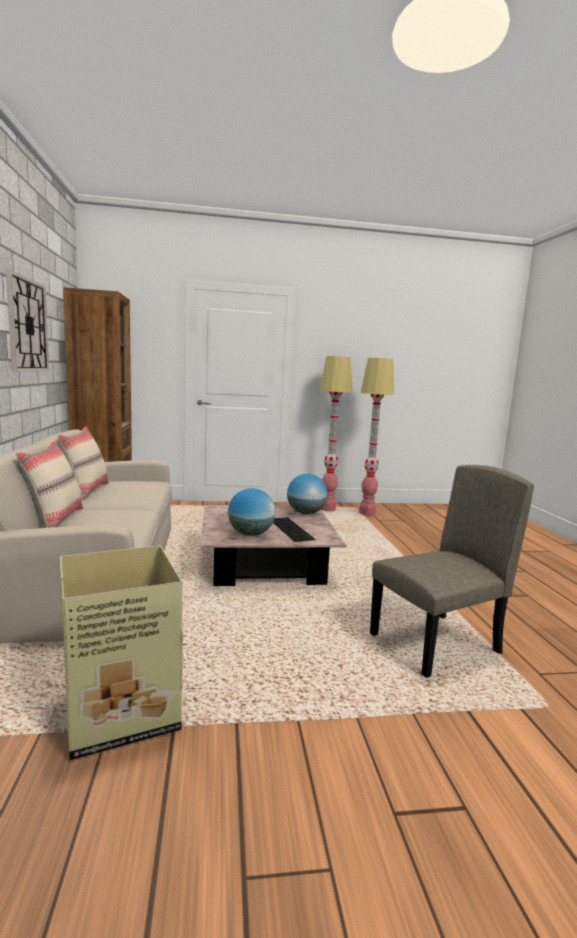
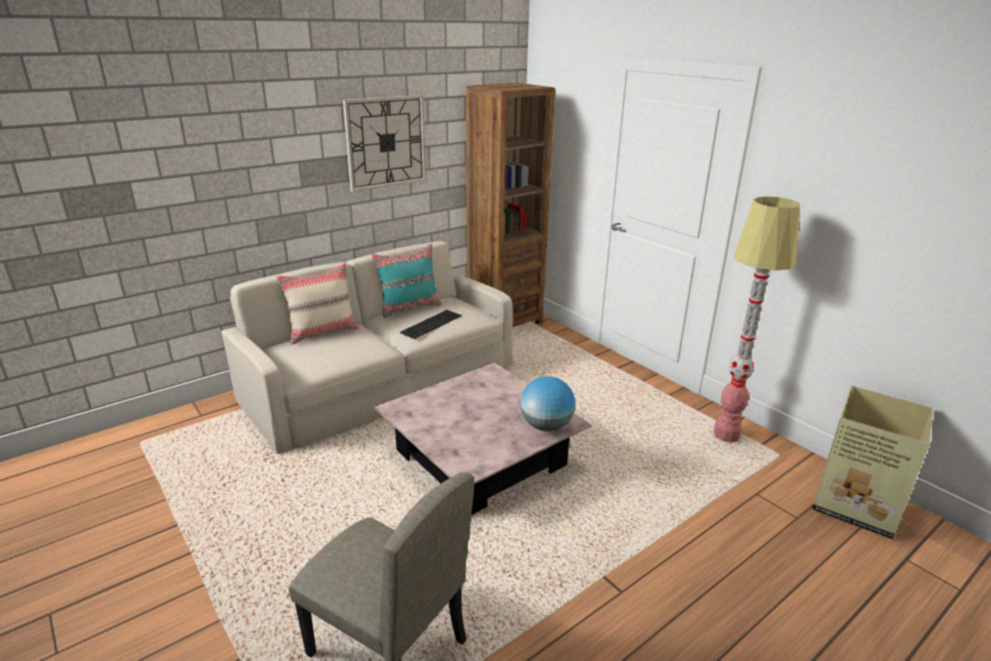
camera: 60 degrees right, 15 degrees up
(86, 490) = (409, 307): beige pillow -> turquoise pillow
(118, 713) = (185, 494): cardboard box -> cardboard box (853, 503)
(251, 534) = (431, 419): globe -> none
(292, 529) = (476, 436): keyboard -> keyboard (432, 324)
(367, 513) = (768, 474): floor lamp -> none

